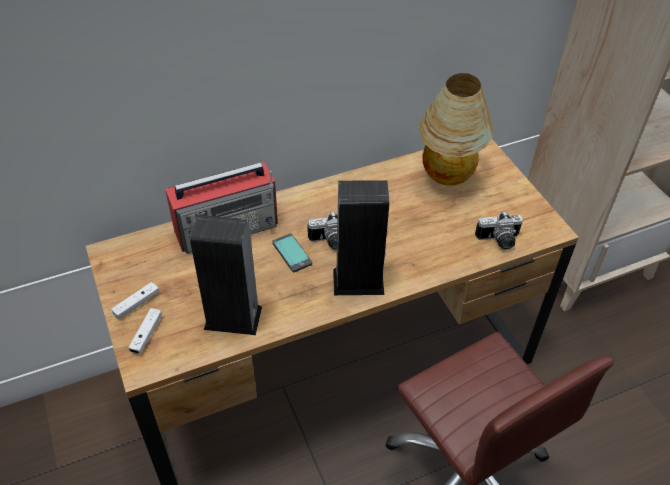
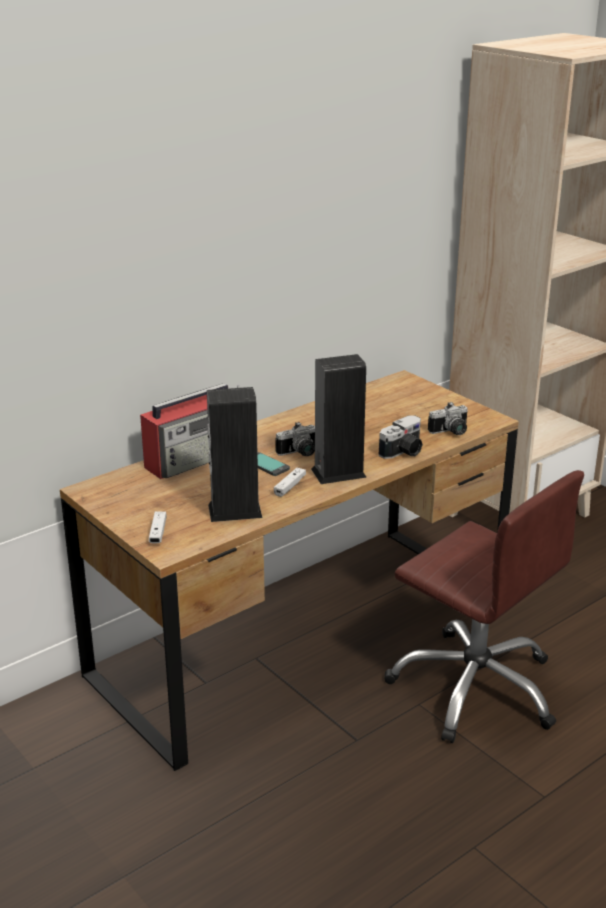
camera: 15 degrees left, 20 degrees down
(136, 304) = (136, 516): white game controller -> white game controller (290, 486)
(437, 262) = (403, 452): none -> camera
(447, 176) = (384, 400): table lamp -> none

